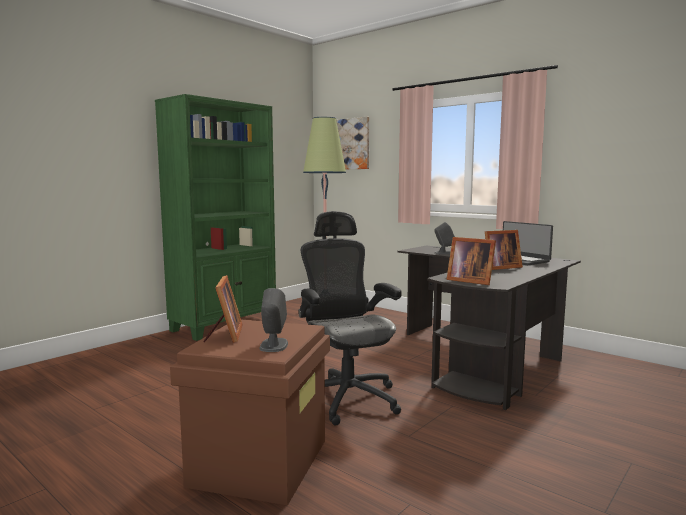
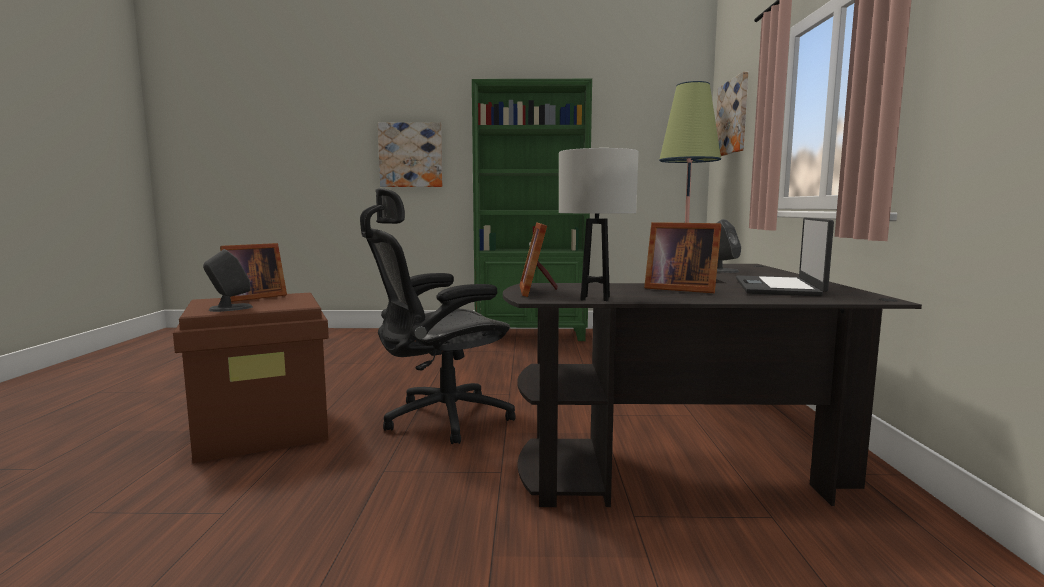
camera: 50 degrees right, 0 degrees up
(87, 160) = (411, 155): none -> picture
(347, 397) = (441, 420): office chair -> office chair turned 150 degrees counterclockwise
(511, 280) = (594, 298): none -> white table lamp

